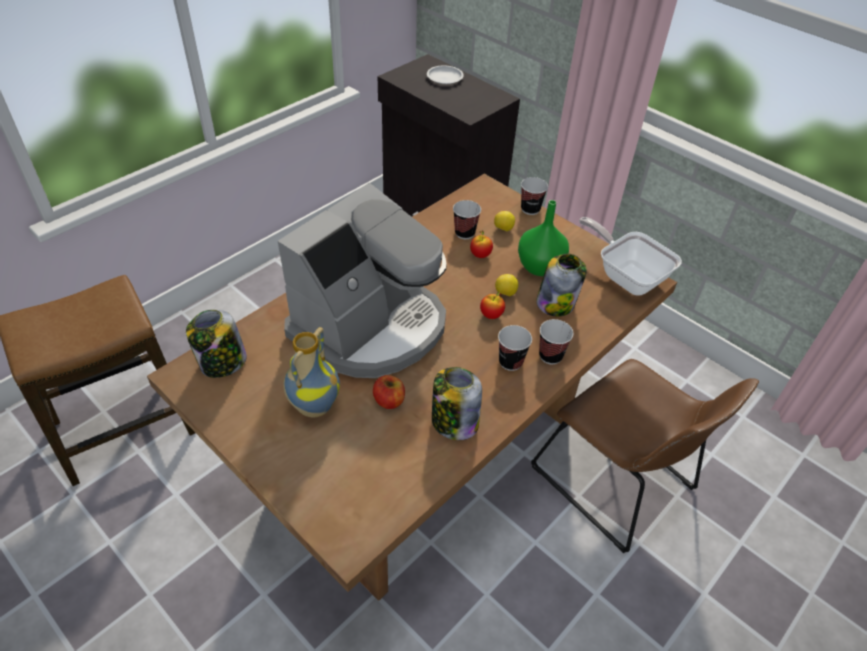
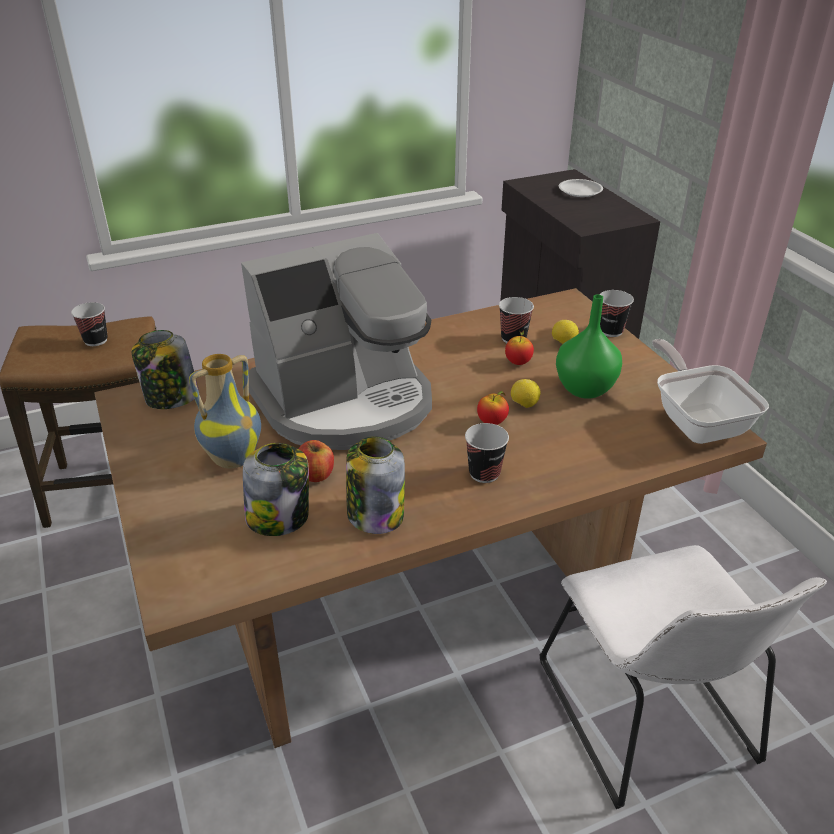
camera: 25 degrees right, 10 degrees down
(550, 356) = (539, 479): cup -> cup (96, 340)
(556, 303) = (582, 428): jar -> jar (279, 517)
(617, 483) = (649, 719): brown chair -> white chair

